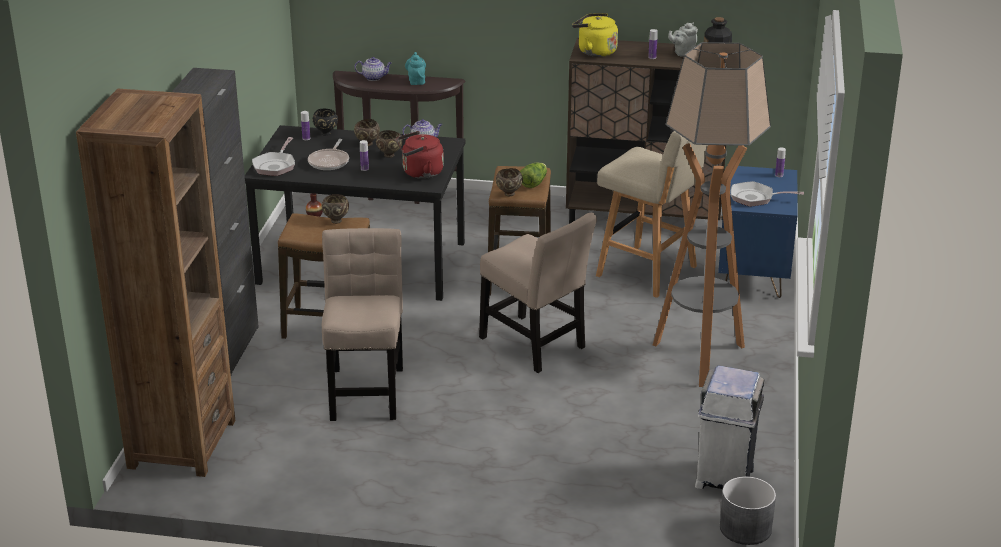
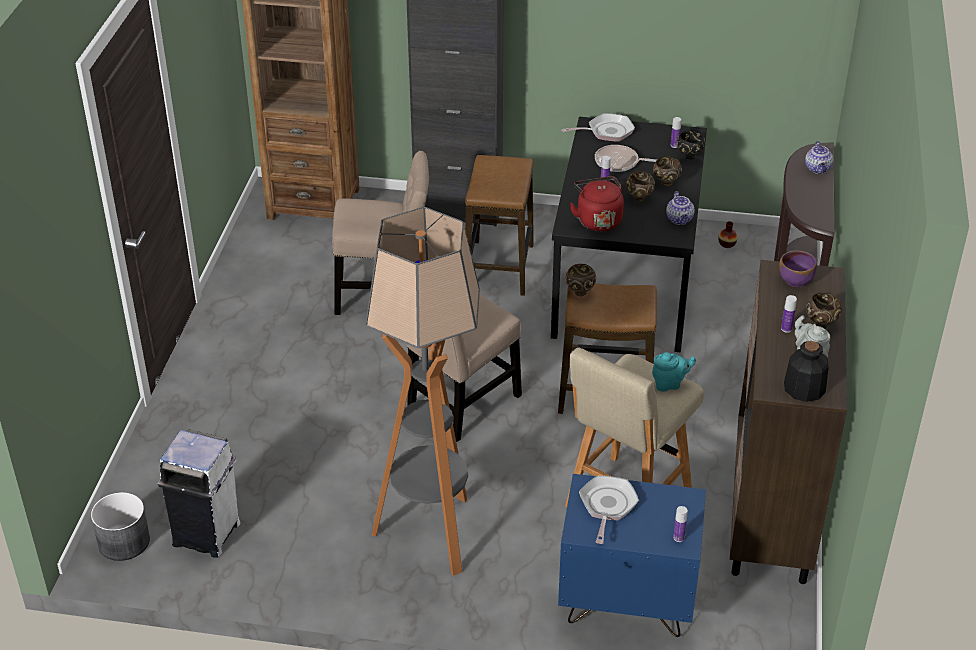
camera: 90 degrees right, 10 degrees up
(275, 165) = (606, 132): frying pan -> frying pan turned 150 degrees clockwise
(336, 220) = (516, 184): brown bowl -> brown bowl (821, 324)
(416, 81) = (816, 198): turquoise teapot -> turquoise teapot (670, 384)
(533, 183) = (613, 311): lettuce -> none
(594, 51) = (796, 280): yellow kettle -> purple bowl

